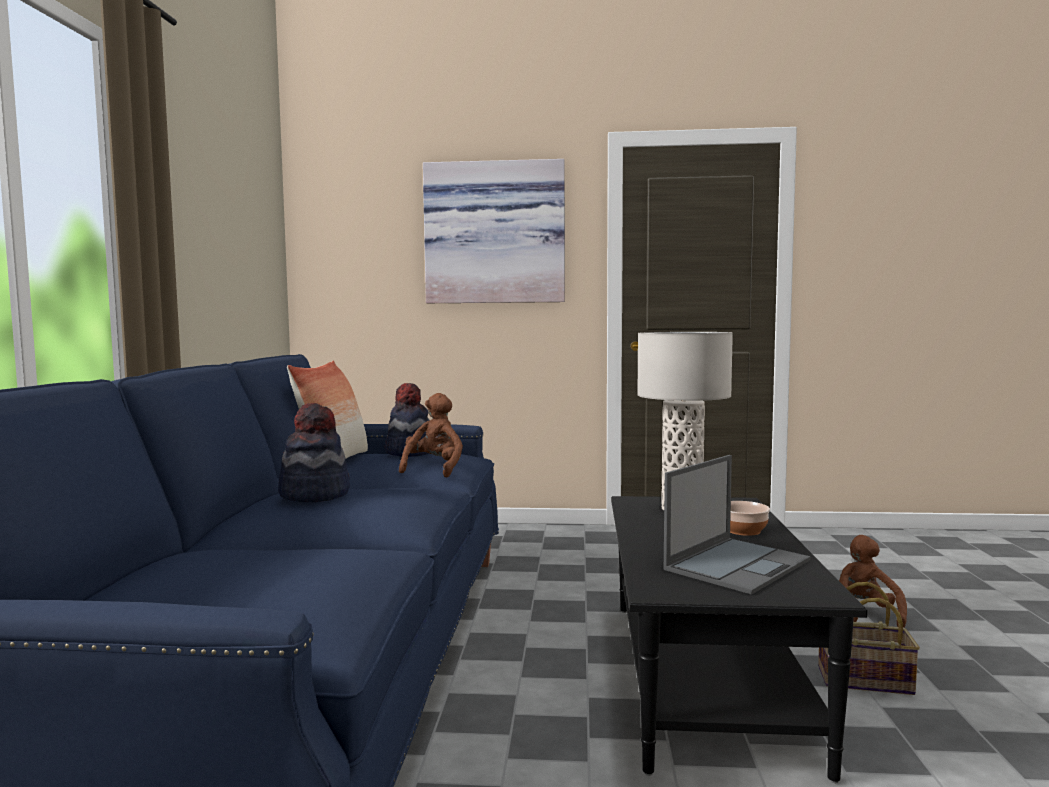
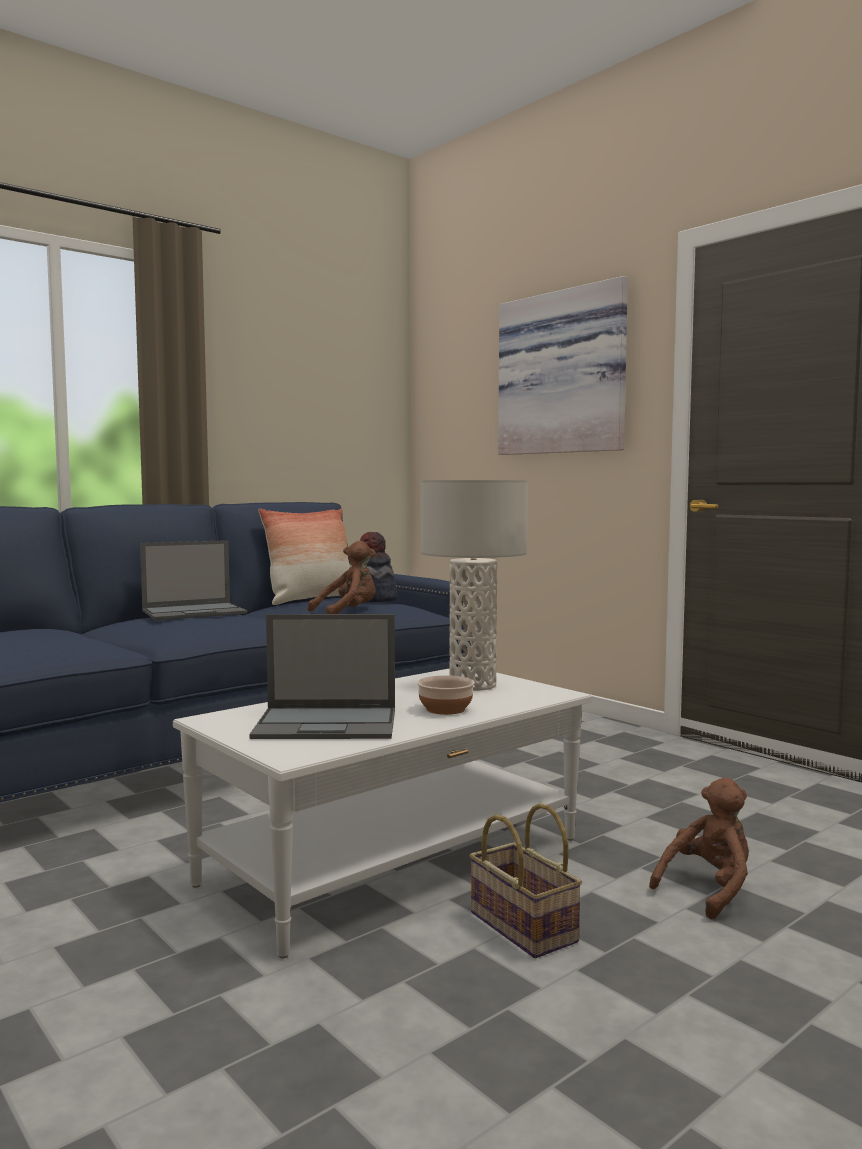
camera: 45 degrees right, 0 degrees up
(315, 494) = (195, 612): hat -> laptop
(704, 676) = (396, 860): black coffee table -> white coffee table

